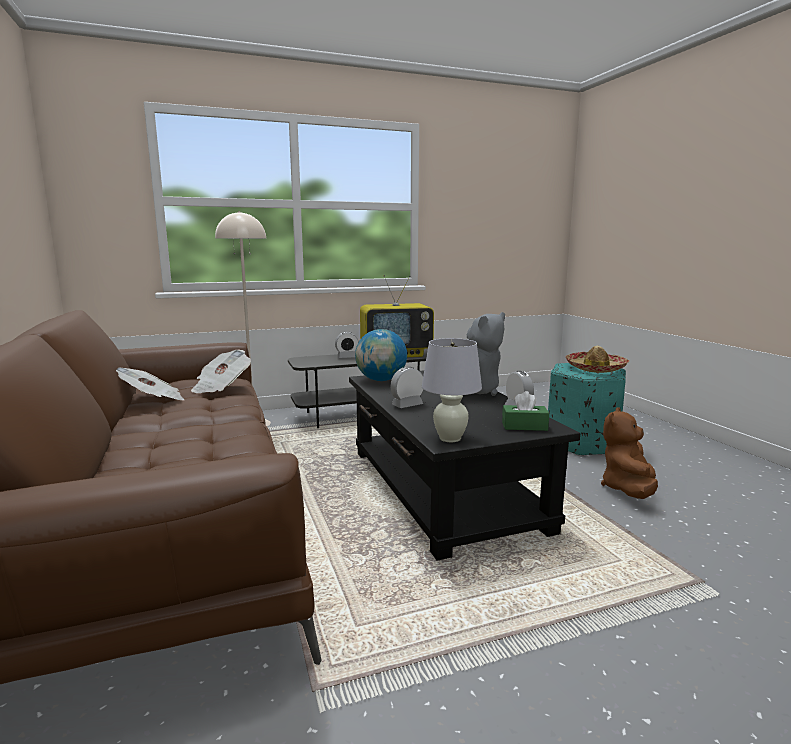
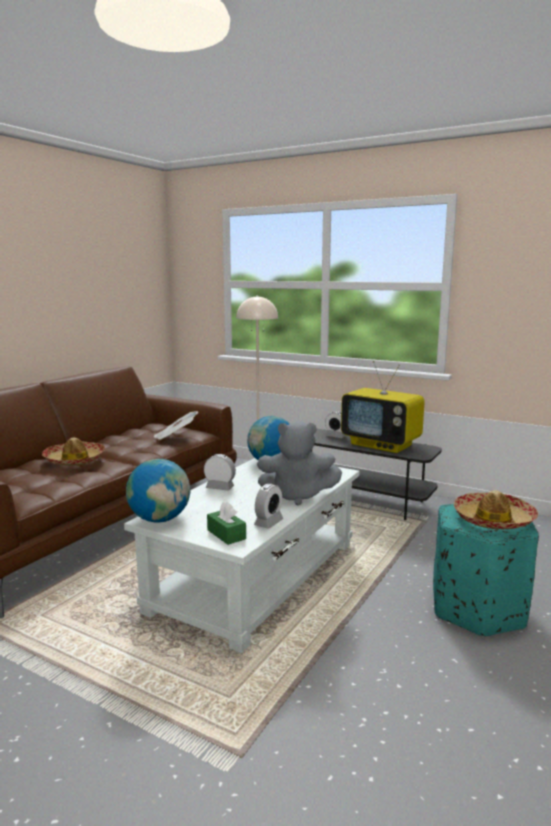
camera: 50 degrees right, 0 degrees up
(153, 400) = (126, 435): newspaper -> none
(175, 435) = (75, 460): none -> hat
(442, 487) = (257, 576): black coffee table -> white coffee table
(449, 438) = (160, 519): white table lamp -> globe
(628, 489) = (394, 668): brown plush toy -> none

